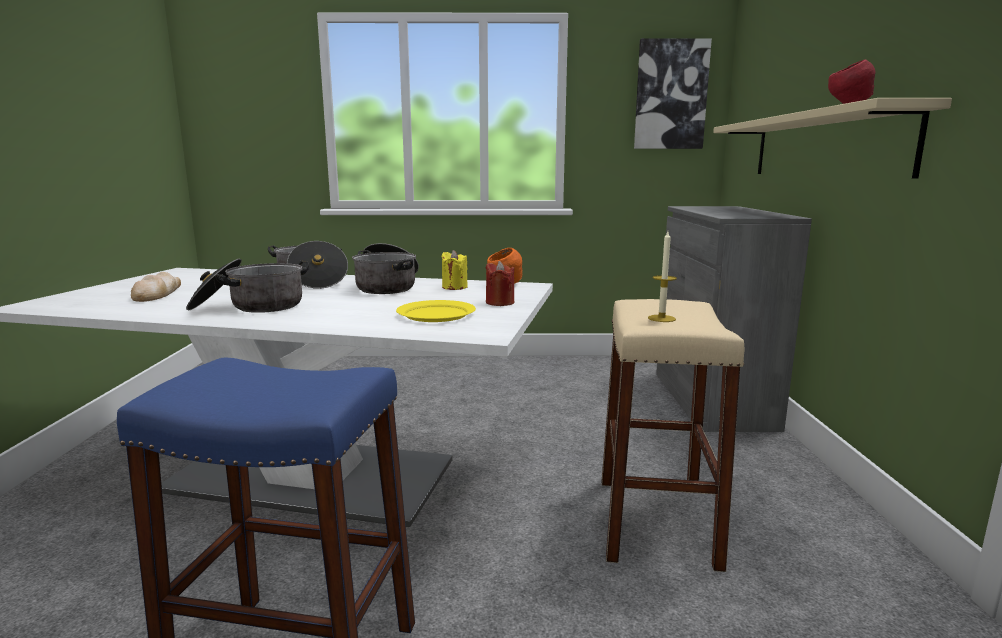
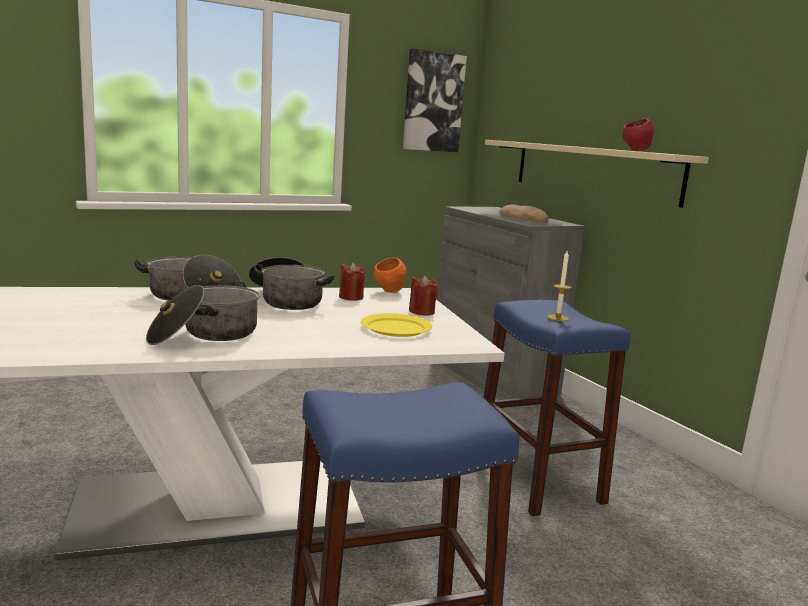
camera: 30 degrees left, 0 degrees up
(157, 293) = (46, 325): bread -> bread (523, 218)
(454, 287) = (351, 297): yellow candle -> red candle
(656, 521) = (537, 479): beige stool -> blue stool

